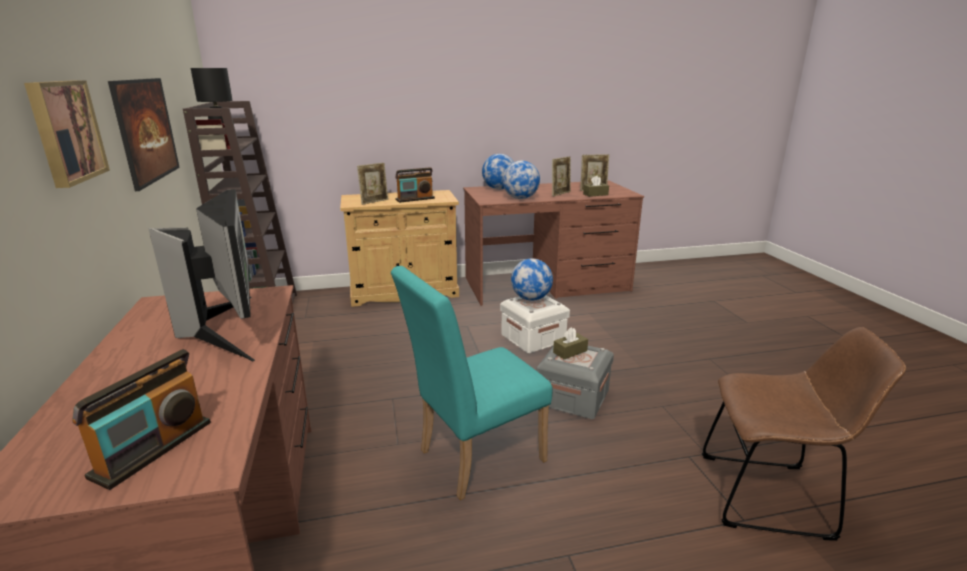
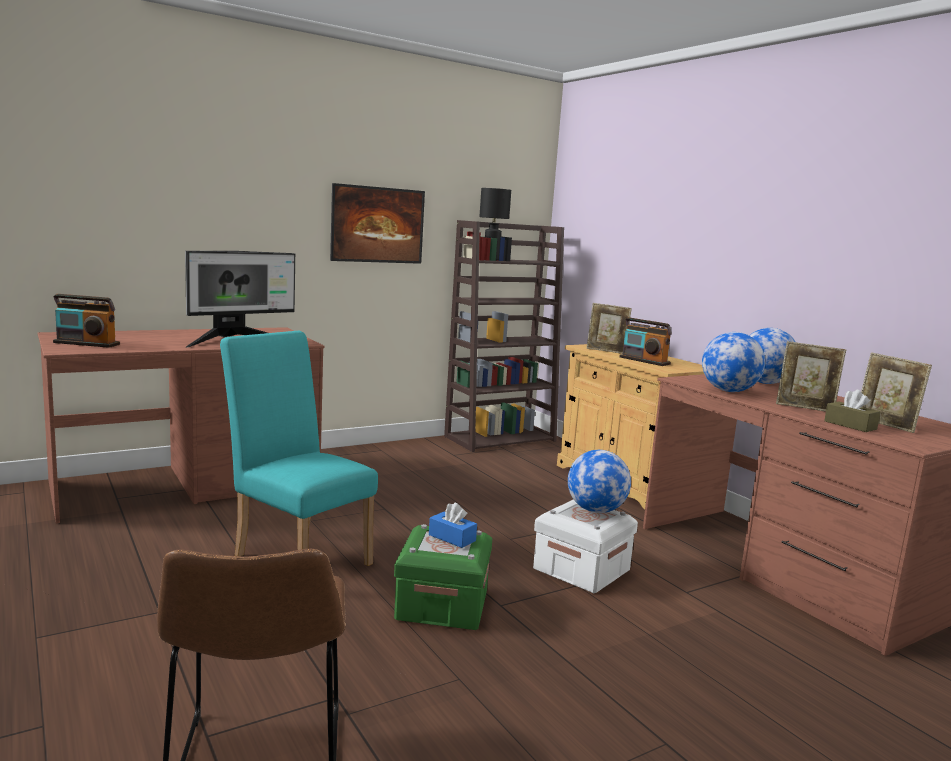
camera: 70 degrees right, 10 degrees down
(65, 131) = (255, 204): picture -> none
(570, 351) = (452, 538): brown tissue box -> blue tissue box
(573, 397) = (442, 605): grey storage box -> green storage box

